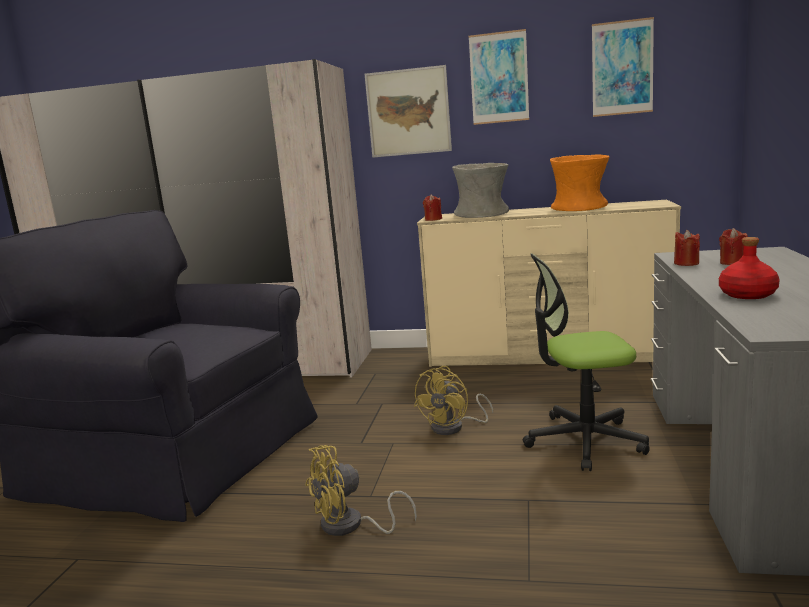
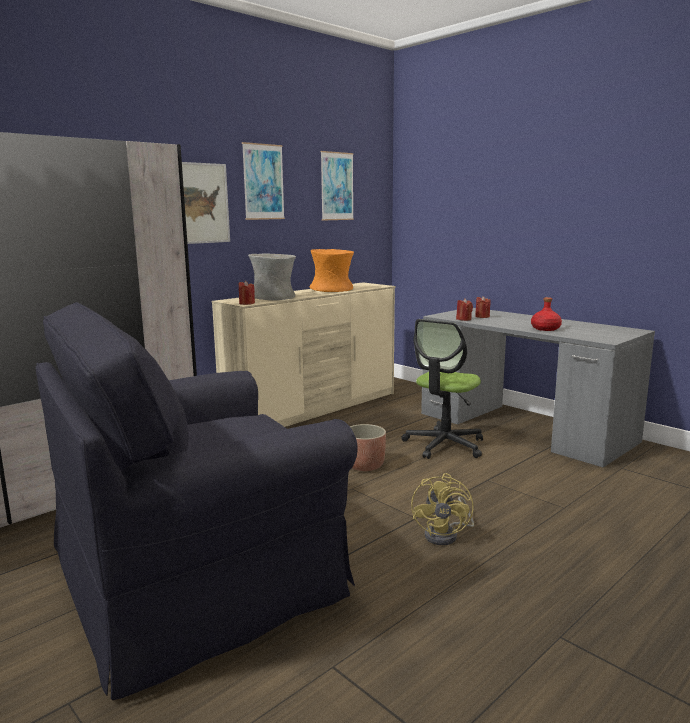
camera: 55 degrees left, 0 degrees up
(454, 427) = (365, 465): yellow fan -> planter

